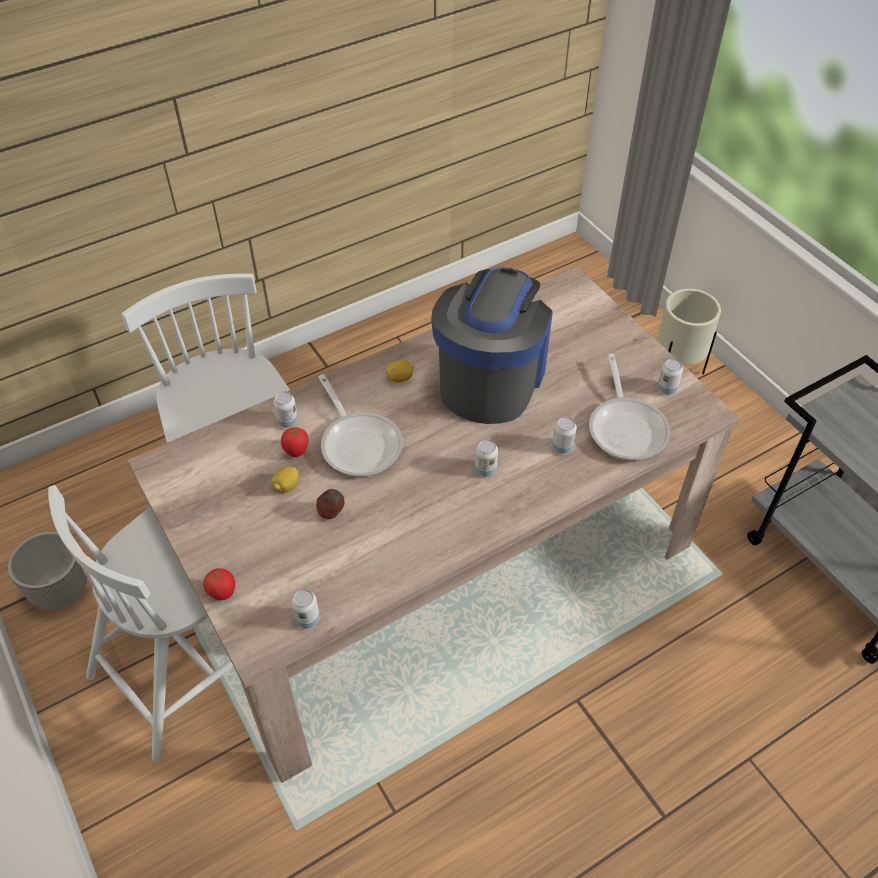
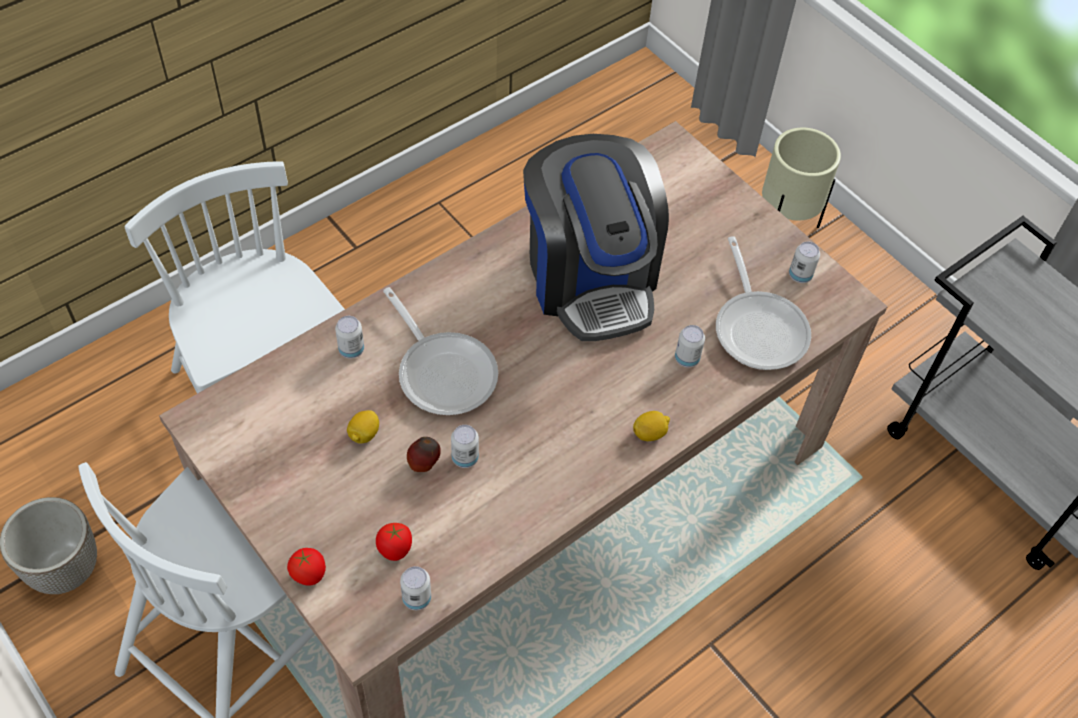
camera: 10 degrees left, 5 degrees up
(296, 452) = (369, 389): tomato -> tomato (395, 551)
(400, 378) = (481, 283): lemon -> lemon (649, 433)
(485, 469) = (600, 394): can -> can (465, 458)
(490, 379) = (590, 277): coffee machine -> coffee machine turned 150 degrees clockwise

